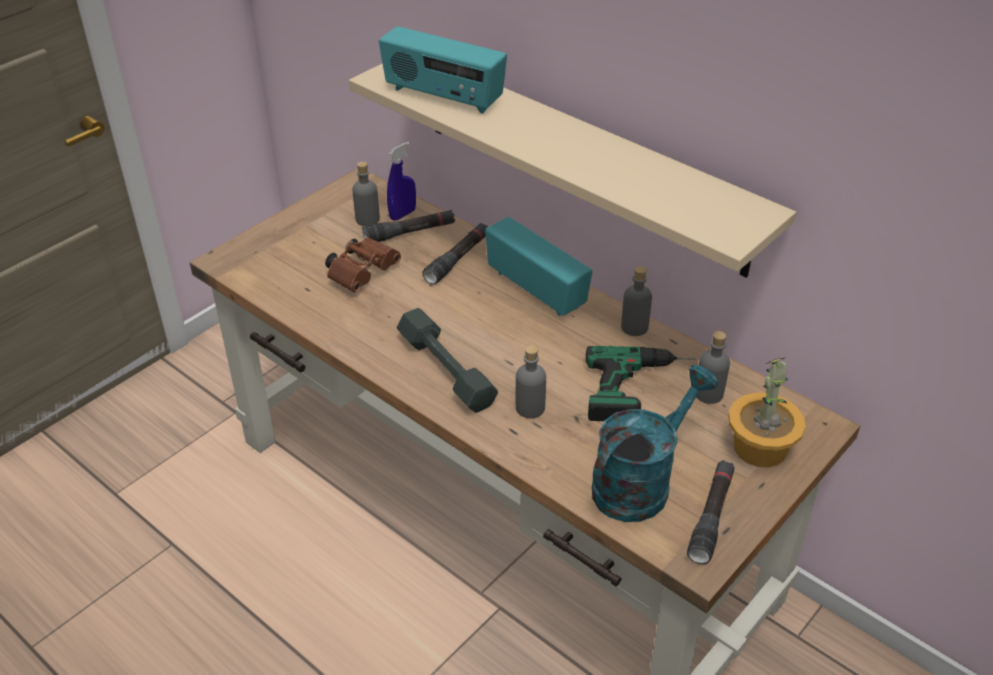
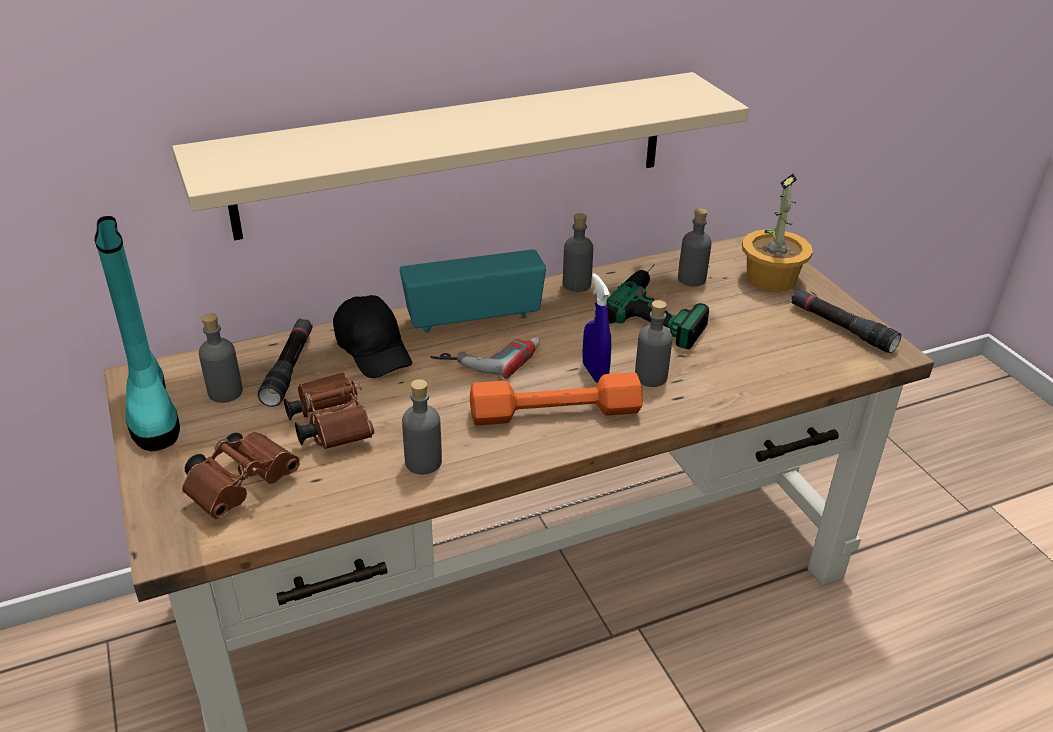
camera: 65 degrees left, 5 degrees down
(286, 264) = (243, 485): none -> brown binoculars
(332, 201) = (152, 410): none -> turquoise boot
(351, 326) = (423, 462): none -> grey bottle
(402, 214) = (247, 363): blue spray bottle -> blue spray bottle (594, 373)
(443, 97) = (317, 154): radio -> none
(447, 369) = (555, 412): grey dumbbell -> orange dumbbell
(458, 259) = (373, 350): black flashlight -> black cap
(492, 313) = (488, 355): none -> power drill
(640, 482) = (784, 348): turquoise watering can -> none

